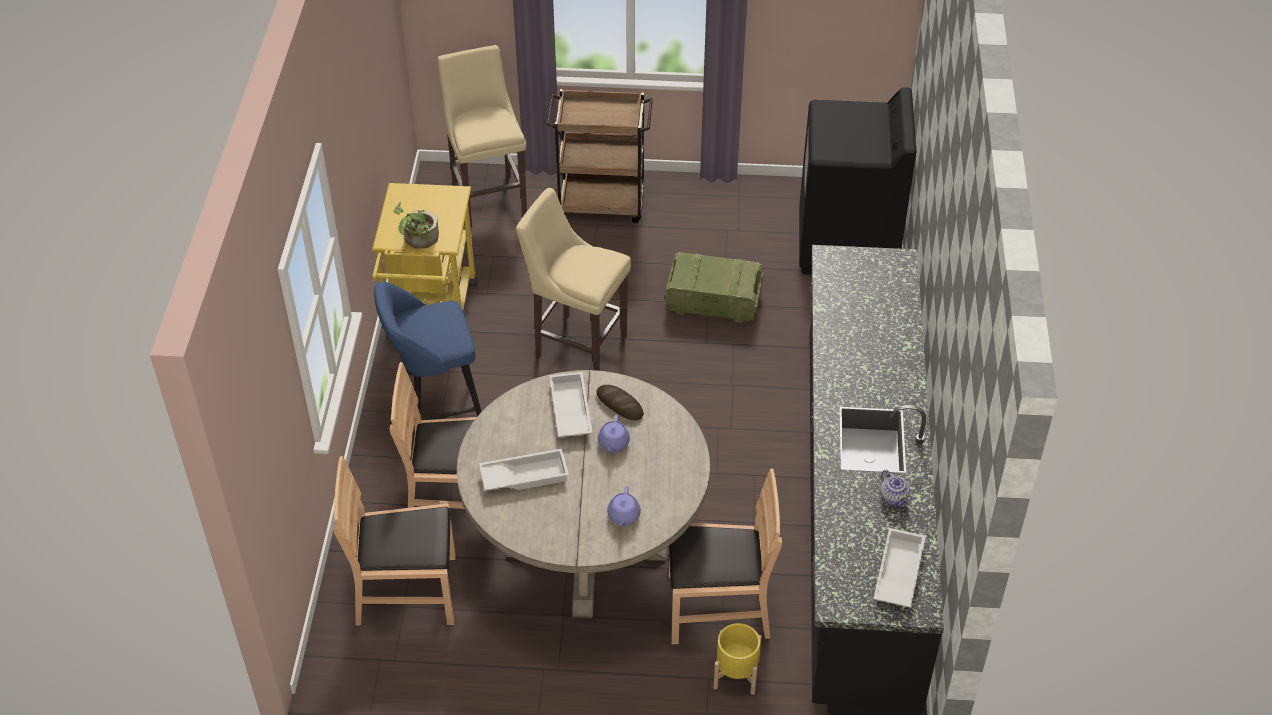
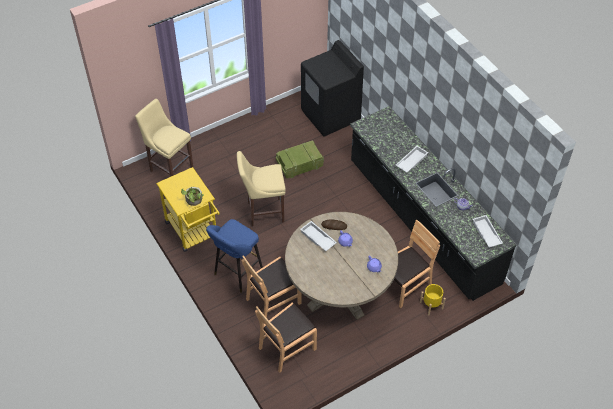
camera: 35 degrees left, 5 degrees up
(524, 475) = (324, 273): white tray -> white tray (411, 161)
(602, 203) = (219, 146): brown cart -> none

